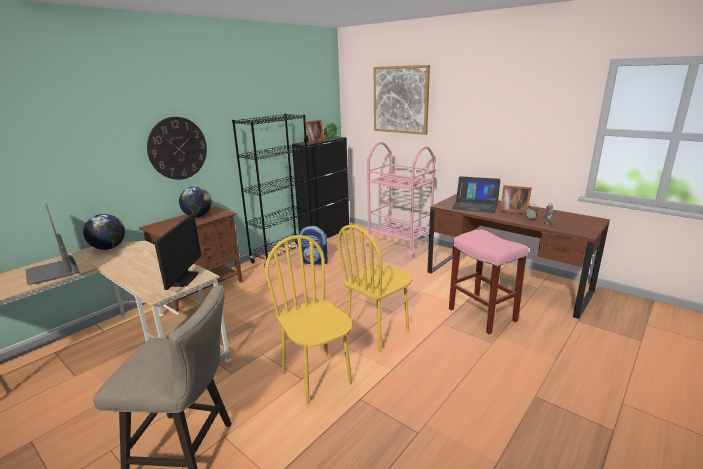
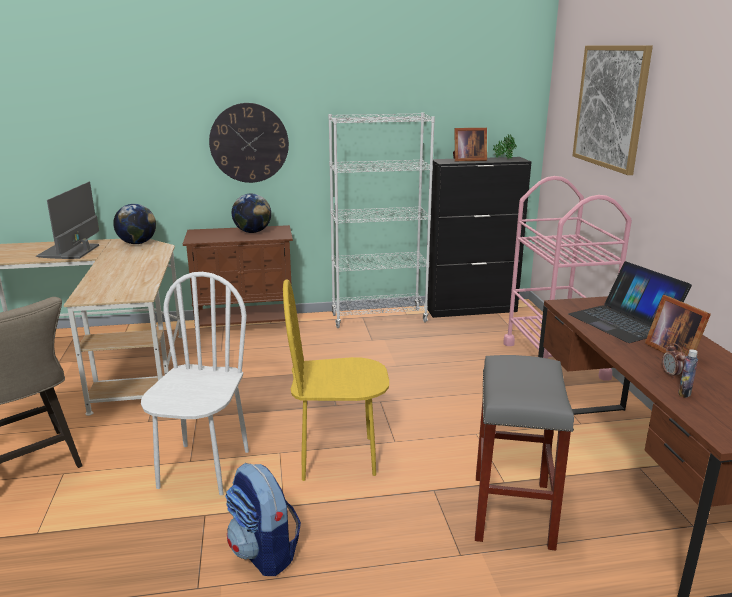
camera: 40 degrees right, 0 degrees up
(183, 279) = (124, 292): monitor -> none
(283, 255) = (379, 318): black bookcase -> white bookcase
(315, 261) = (403, 339): backpack -> backpack (264, 553)
(317, 378) = (203, 468): yellow chair -> white chair
(481, 314) = (511, 510): pink stool -> grey stool

